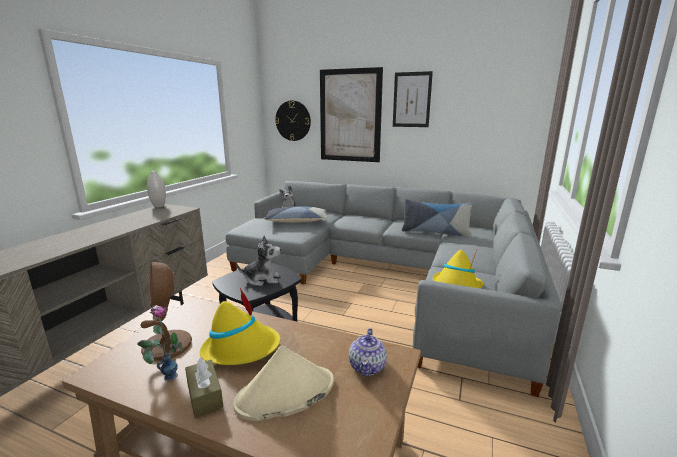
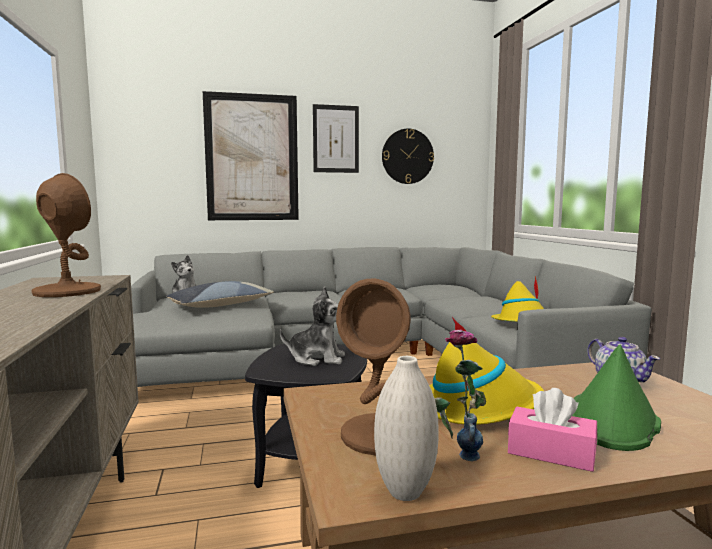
camera: 35 degrees left, 10 degrees down
(143, 220) = (67, 291): none -> brown table lamp
(159, 206) = (38, 280): white vase -> white vase (405, 492)
(204, 395) = (551, 453): brown tissue box -> pink tissue box
(262, 279) = (317, 359): plush toy -> plush toy turned 45 degrees clockwise
(285, 393) = (613, 420): beige hat -> green hat
(293, 121) = (156, 163): wall clock -> wall clock (407, 156)
(435, 232) = (408, 293): pillow -> none

